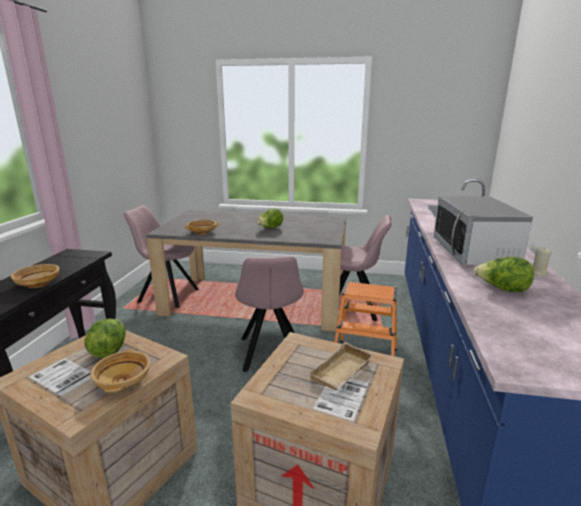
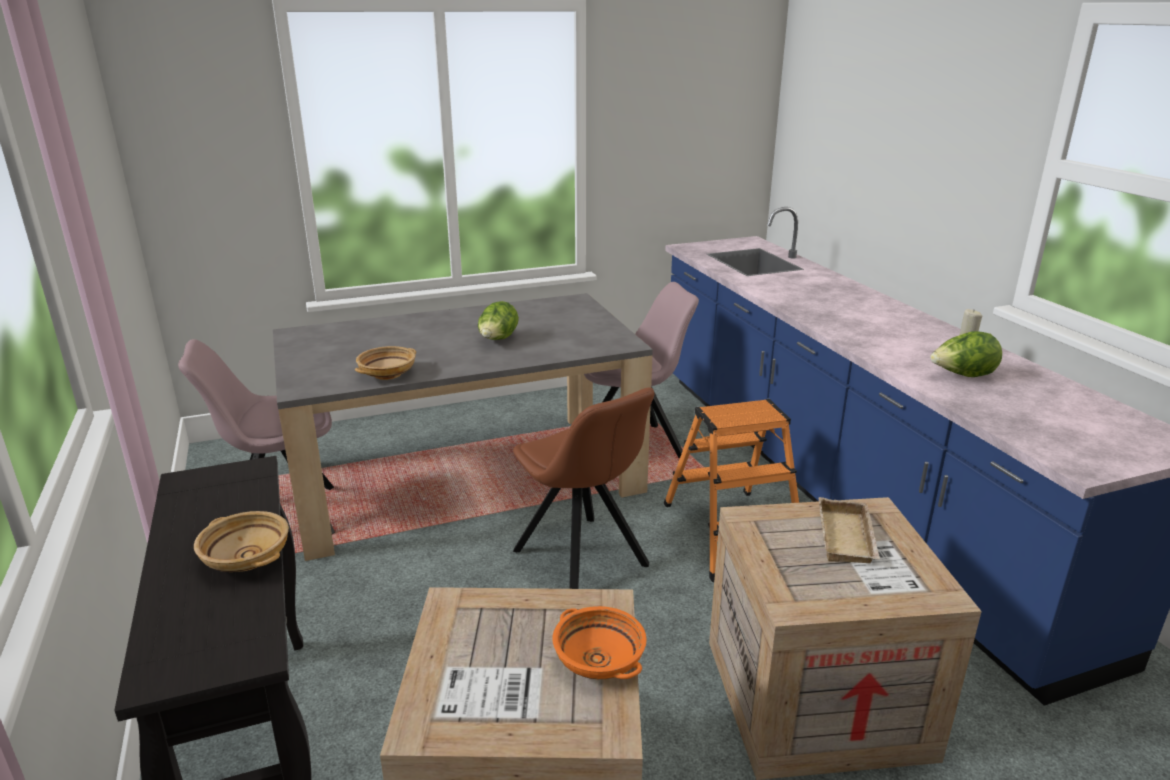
camera: 30 degrees left, 5 degrees up
(109, 350) = (502, 627): lettuce -> none
(123, 382) = (600, 660): beige bowl -> orange bowl
(270, 353) = (582, 558): pink chair -> brown chair
(473, 253) = (870, 329): microwave -> none

